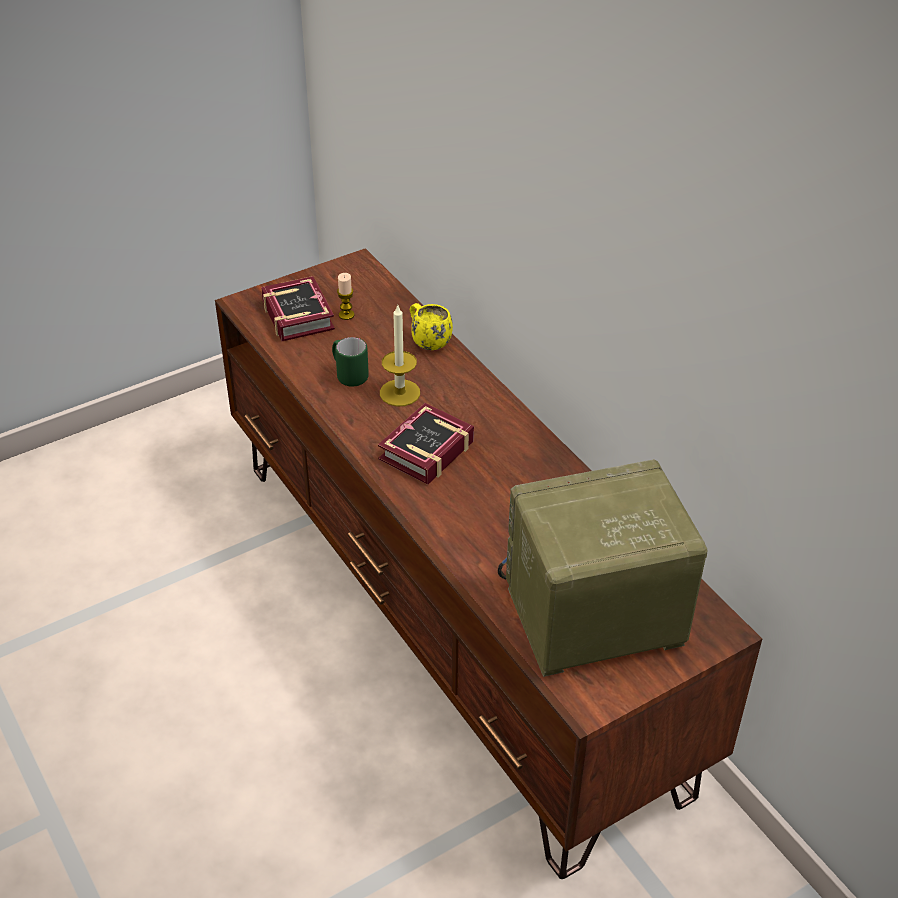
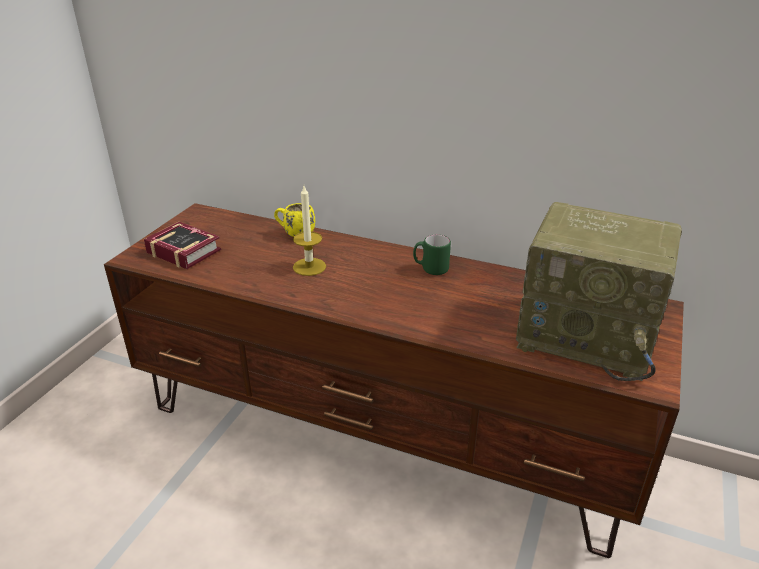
camera: 35 degrees left, 10 degrees down
(346, 315) = (221, 239): candle -> none
(349, 375) = (261, 270): green mug -> green mug (430, 269)
(422, 452) = (364, 292): book -> none
(592, 619) = (588, 336): radio -> radio turned 105 degrees counterclockwise

